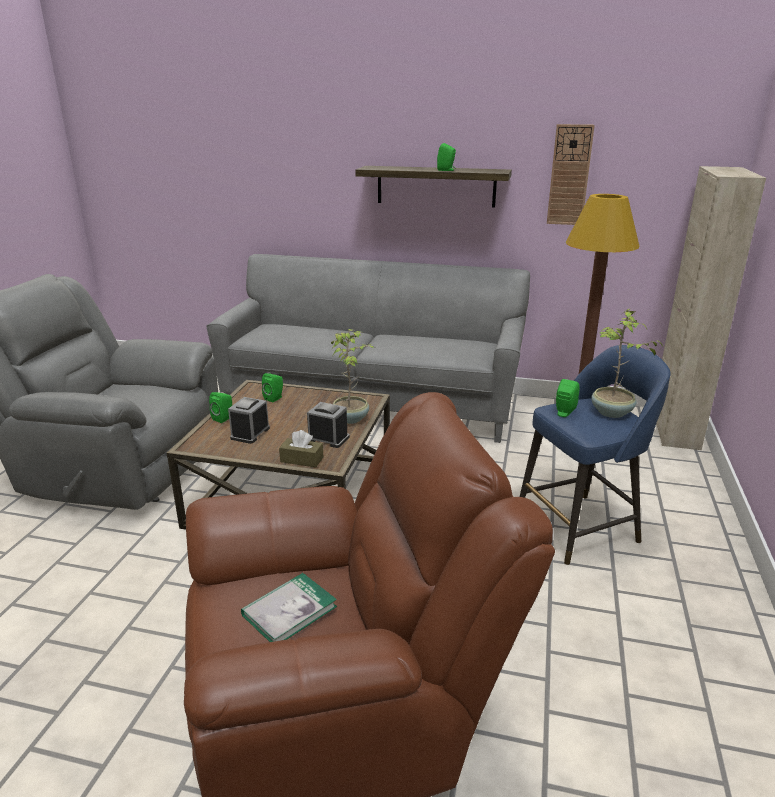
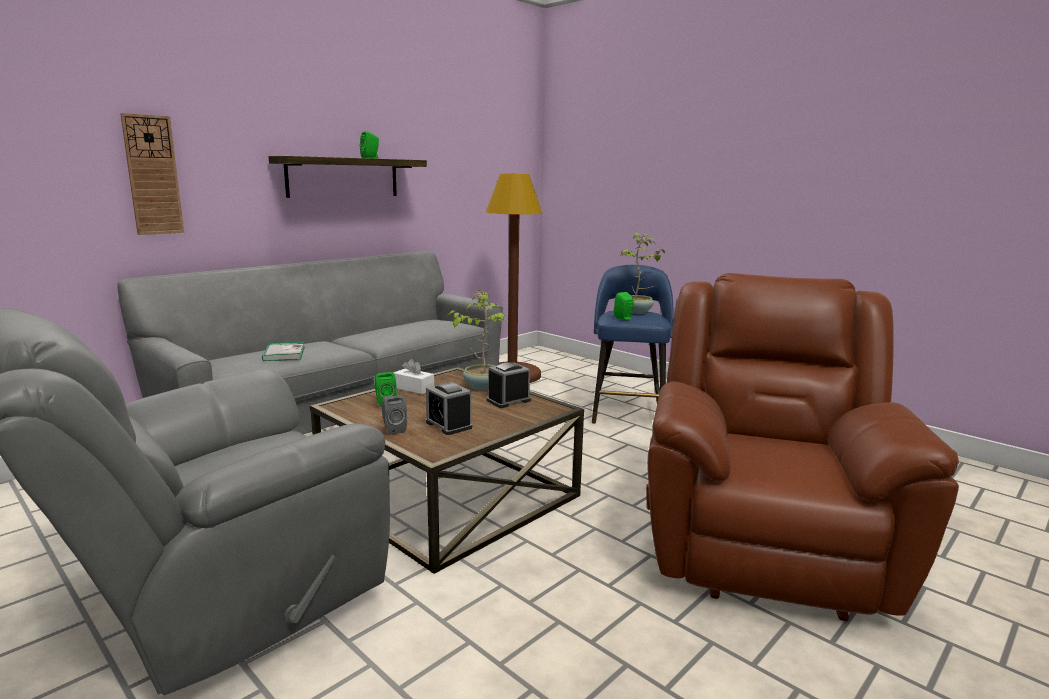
camera: 60 degrees left, 10 degrees down
(224, 418) = (393, 429): green speaker -> grey speaker
(289, 611) = (783, 452): book -> book (284, 353)
(302, 459) = (536, 415): brown tissue box -> none
(315, 396) = (414, 388): none -> white tissue box
(569, 175) = (446, 165): wall clock -> wall clock (153, 175)
(675, 429) = (549, 355): beige cabinet -> none

